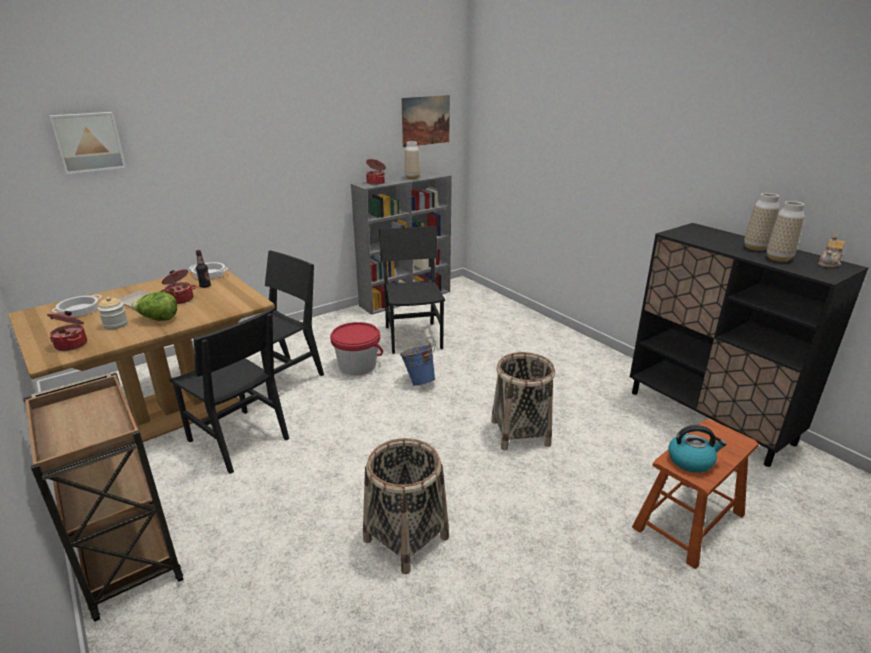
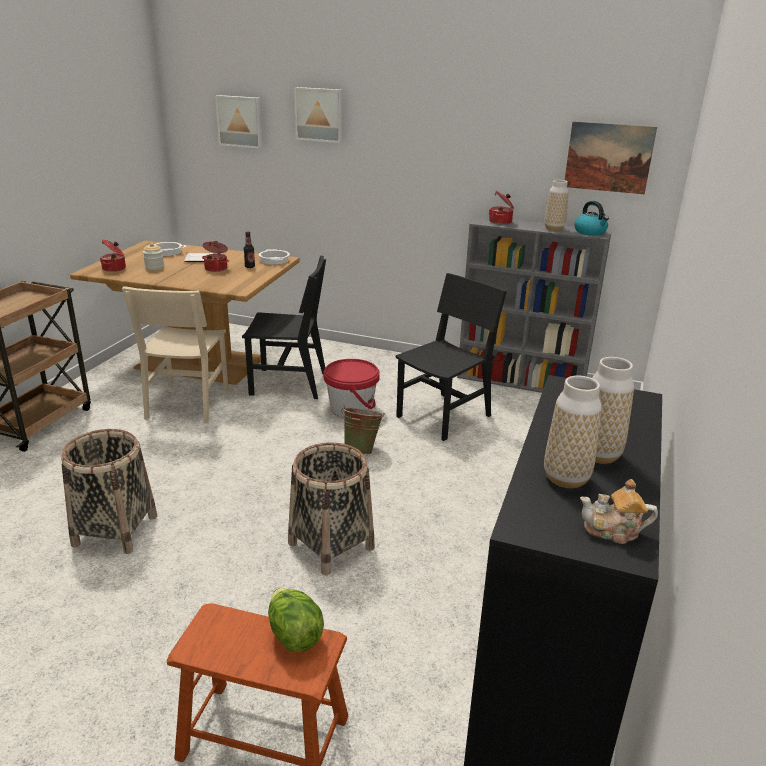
camera: 55 degrees right, 0 degrees up
(158, 319) = (175, 274): lettuce -> lettuce (294, 635)
(189, 120) = (320, 114): none -> picture
(238, 439) = (187, 403): black chair -> beige chair
(419, 381) = (362, 450): blue bucket -> green bucket
(691, 460) = (224, 633): kettle -> kettle (590, 232)

